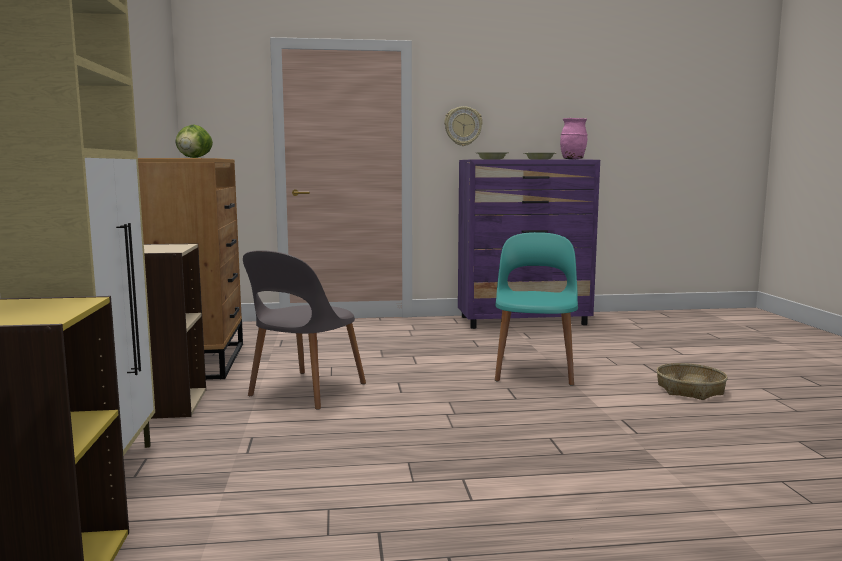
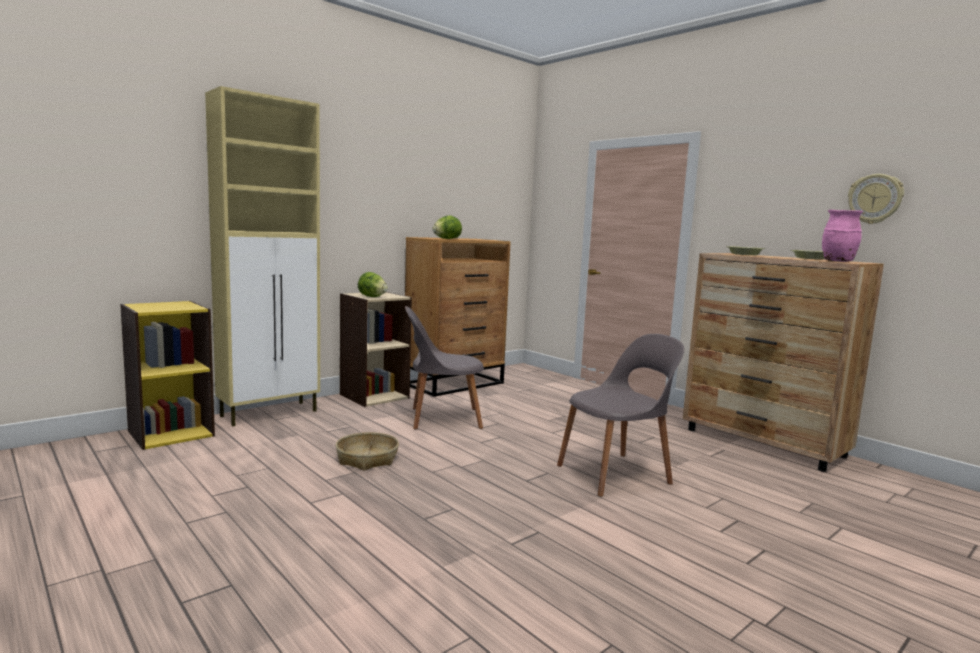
camera: 55 degrees right, 0 degrees up
(164, 250) = (372, 297): none -> lettuce
(463, 126) = (742, 217): wall clock -> wall clock (875, 199)
(524, 321) = (764, 443): purple dresser -> brown dresser
(534, 369) = (616, 474): turquoise chair -> grey chair
(690, 390) = (690, 557): basket -> basket (367, 459)

